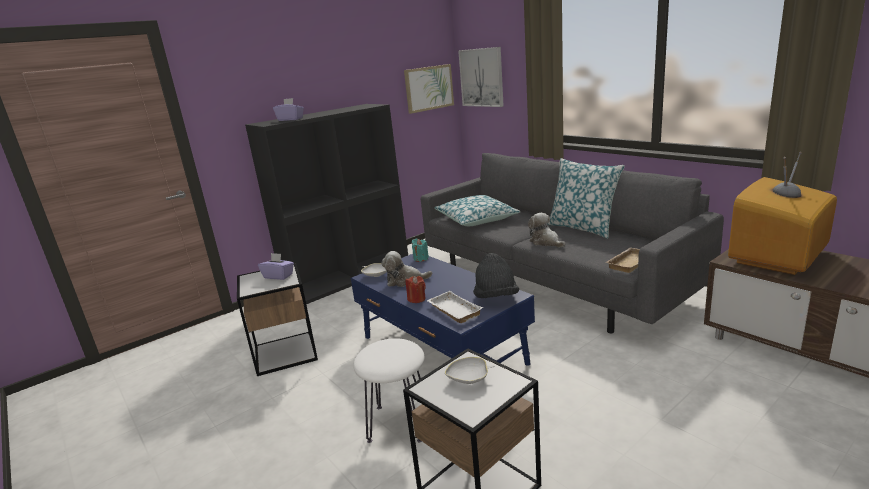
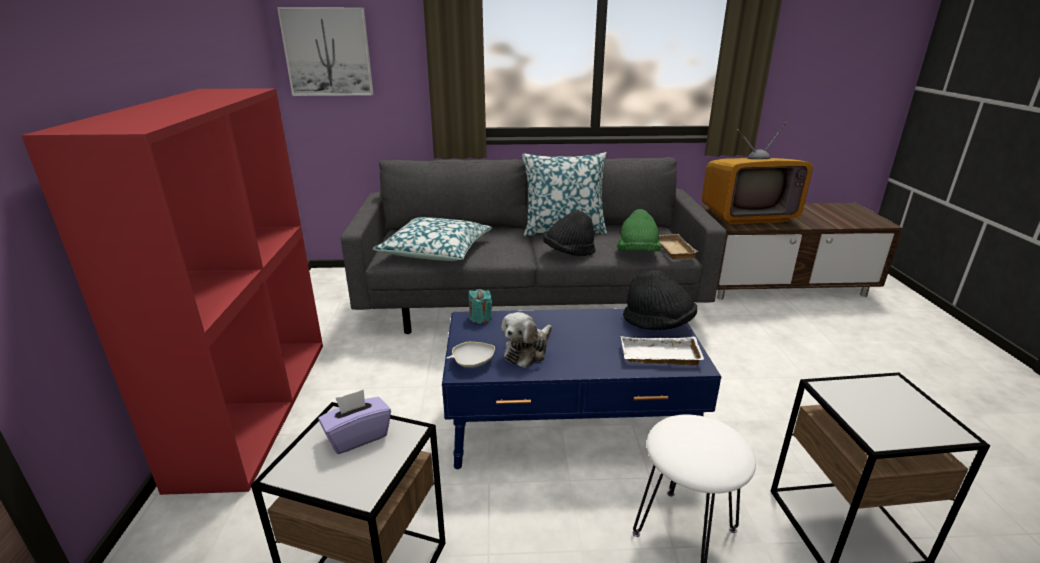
camera: 55 degrees left, 5 degrees up
(290, 119) = (151, 117): purple tissue box -> none
(349, 277) = (255, 406): black bookcase -> red bookcase
(416, 299) = (594, 364): red candle -> none
(429, 88) = (252, 66): picture -> none
(469, 379) = (874, 404): white bowl -> none
(546, 242) = (569, 253): plush toy -> black hat
(593, 256) = (637, 253): none -> green hat
(777, 257) = (747, 215): television -> television turned 90 degrees counterclockwise

